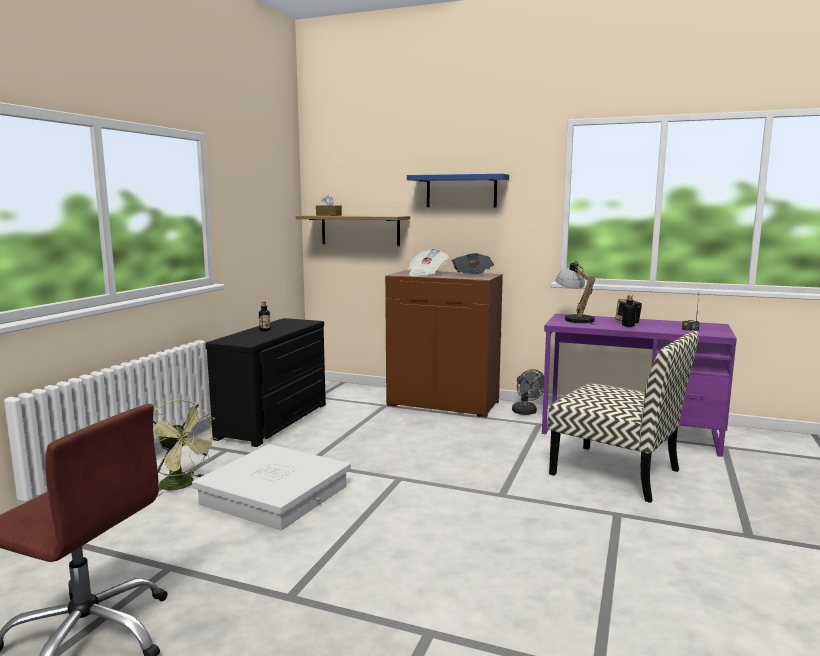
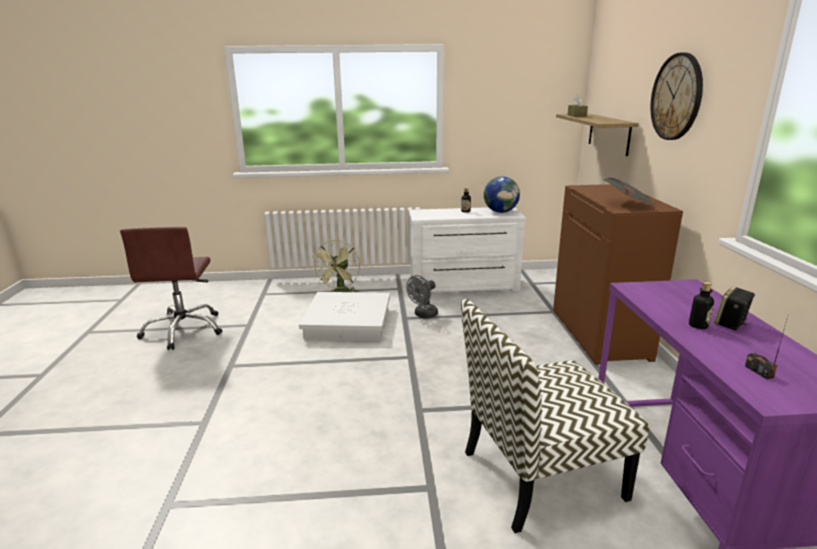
camera: 65 degrees right, 10 degrees up
(276, 421) = (464, 286): black dresser -> white dresser
(292, 323) = (500, 212): none -> globe
(426, 274) = (604, 192): newspaper -> none
(461, 191) = (676, 97): blue shelf -> wall clock
(526, 413) = (646, 384): grey fan -> grey fan (423, 315)
(574, 319) = (679, 292): table lamp -> none
(617, 472) = (540, 476): chair -> chair turned 60 degrees clockwise

